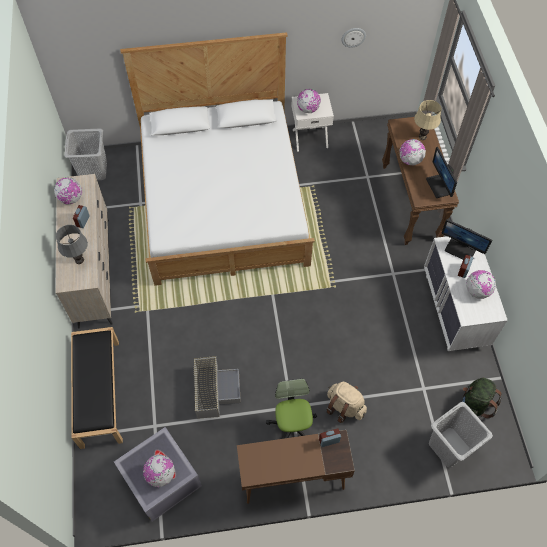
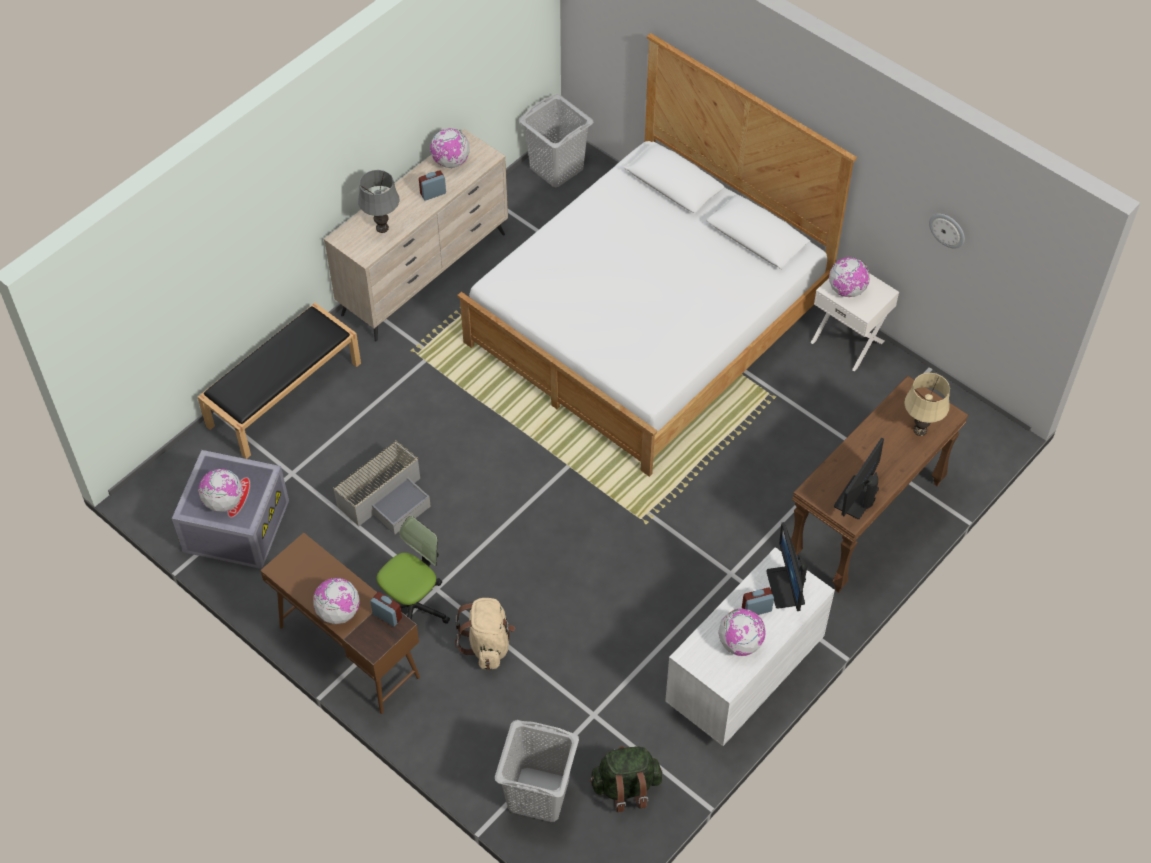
camera: 50 degrees right, 5 degrees down
(410, 160) = (864, 441): globe -> globe (338, 612)

